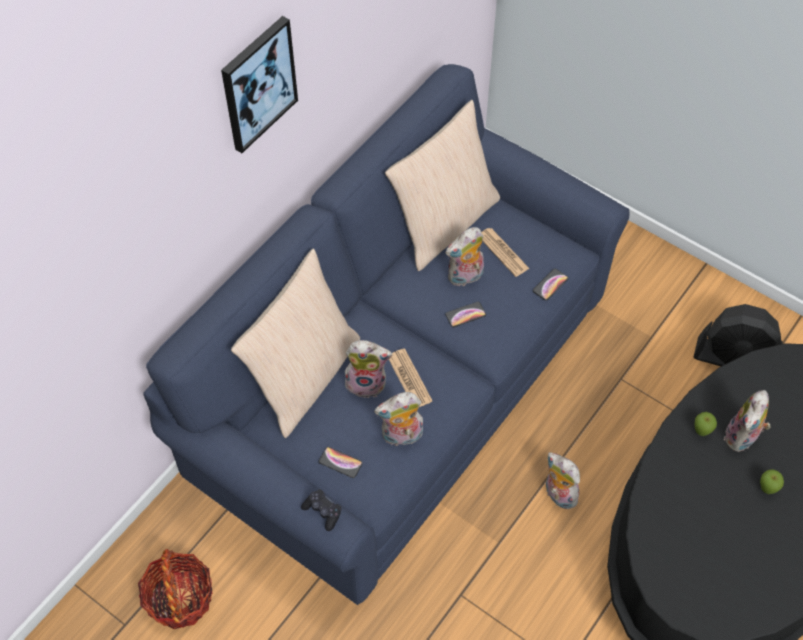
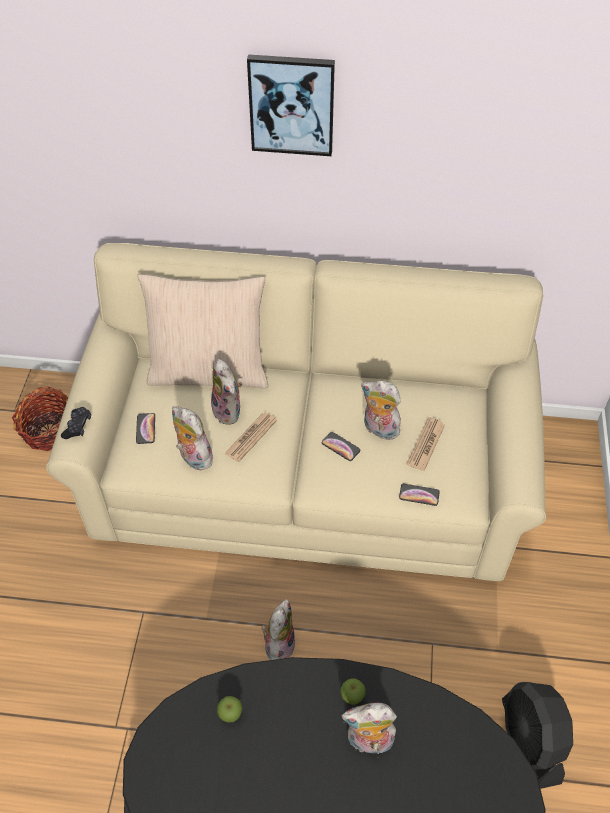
camera: 60 degrees right, 5 degrees down
(402, 389) = (305, 480): blue sofa -> beige sofa
(444, 223) = (423, 390): beige pillow -> none
(767, 489) = (323, 791): apple -> apple (230, 716)

